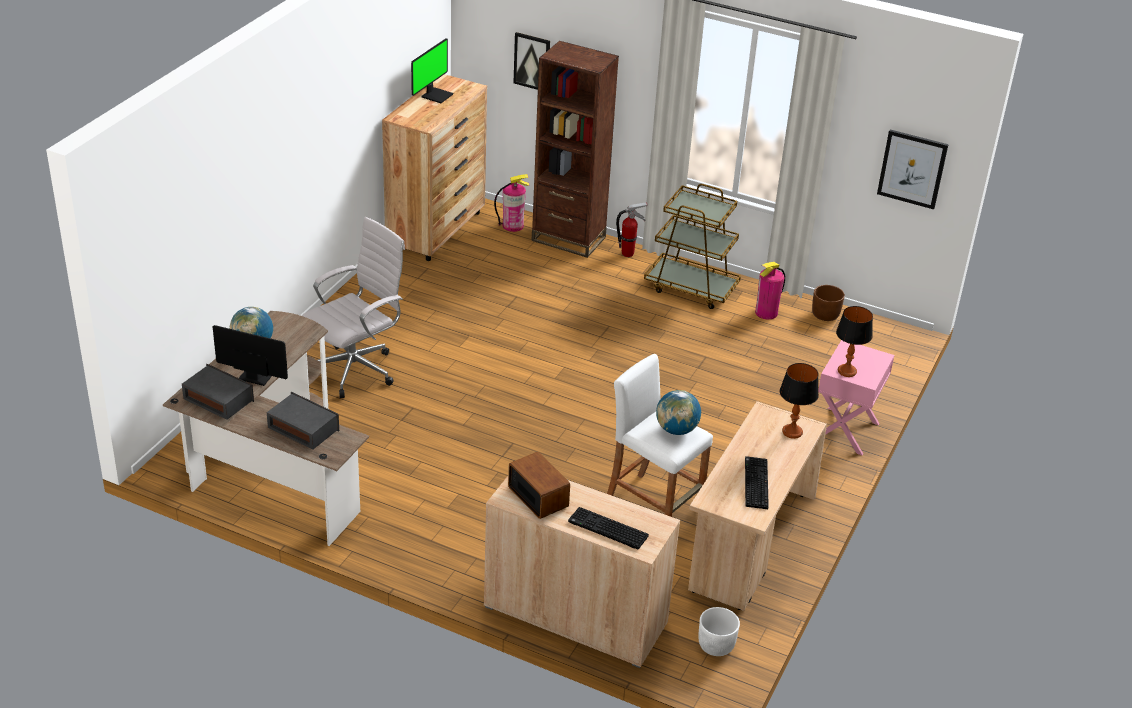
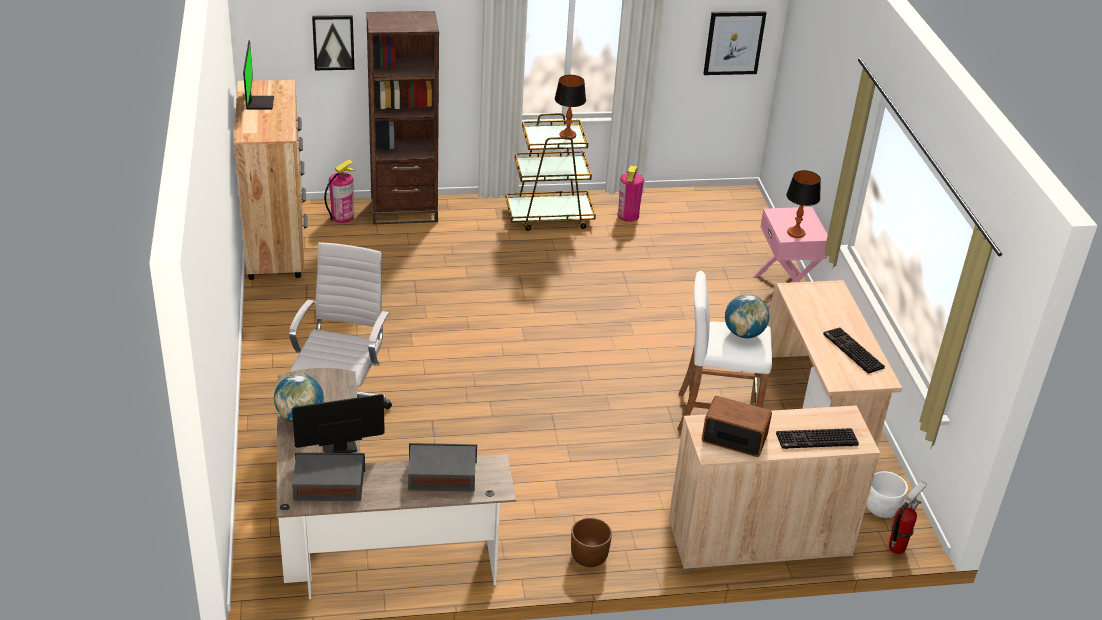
camera: 35 degrees left, 0 degrees up
(628, 254) = (468, 206): fire extinguisher -> fire extinguisher (897, 548)
(792, 432) = (829, 297): table lamp -> table lamp (568, 135)
(825, 315) = (672, 200): brown planter -> brown planter (589, 556)

